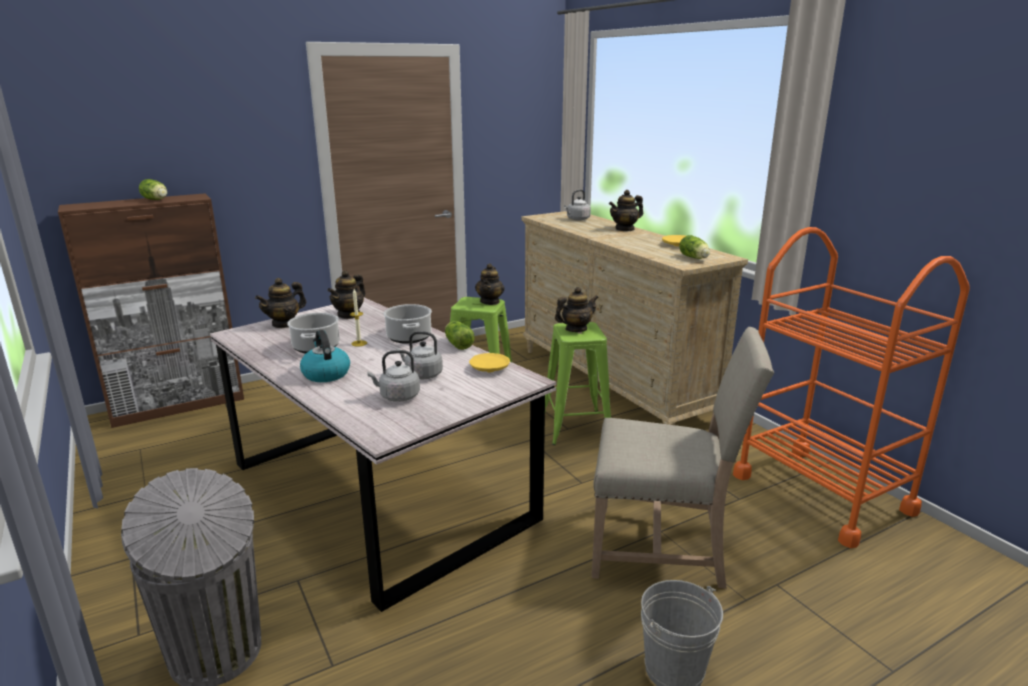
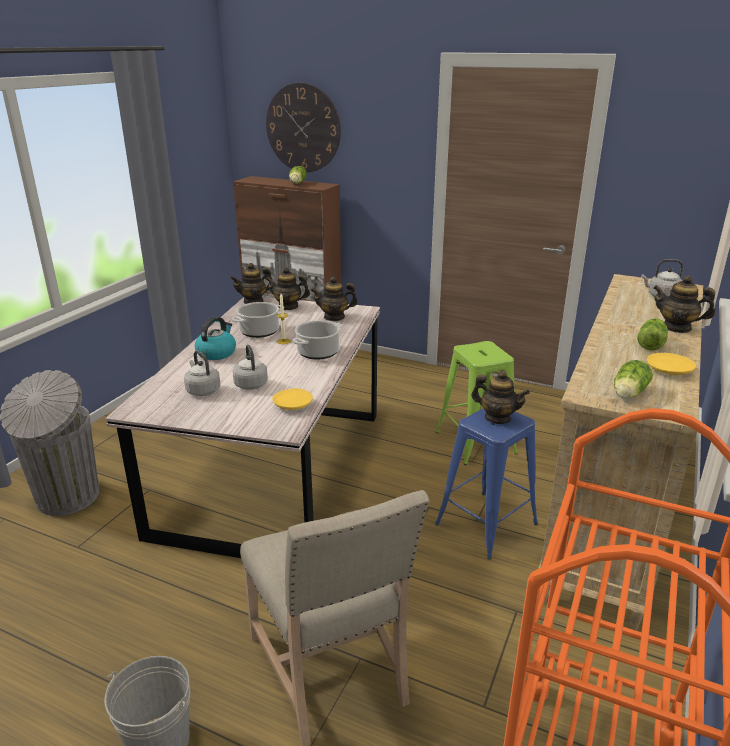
camera: 55 degrees right, 5 degrees up
(138, 133) = (303, 128): none -> wall clock
(458, 344) = (329, 374): lettuce -> lettuce (651, 343)
(490, 302) = (496, 355): teapot -> teapot (253, 301)
(576, 427) = (485, 524): green stool -> blue stool

